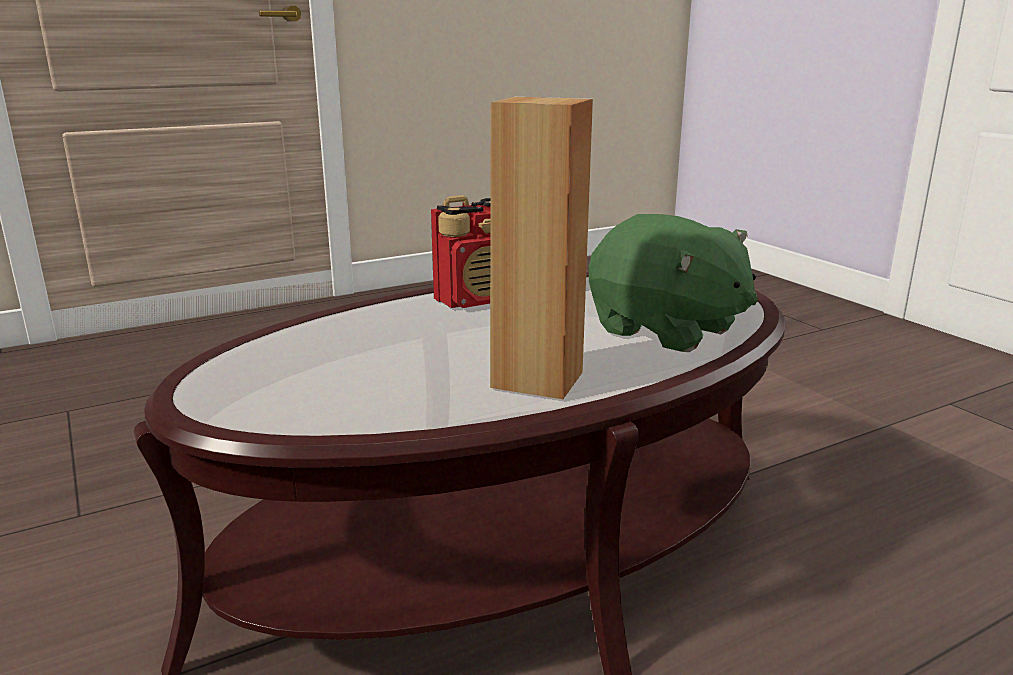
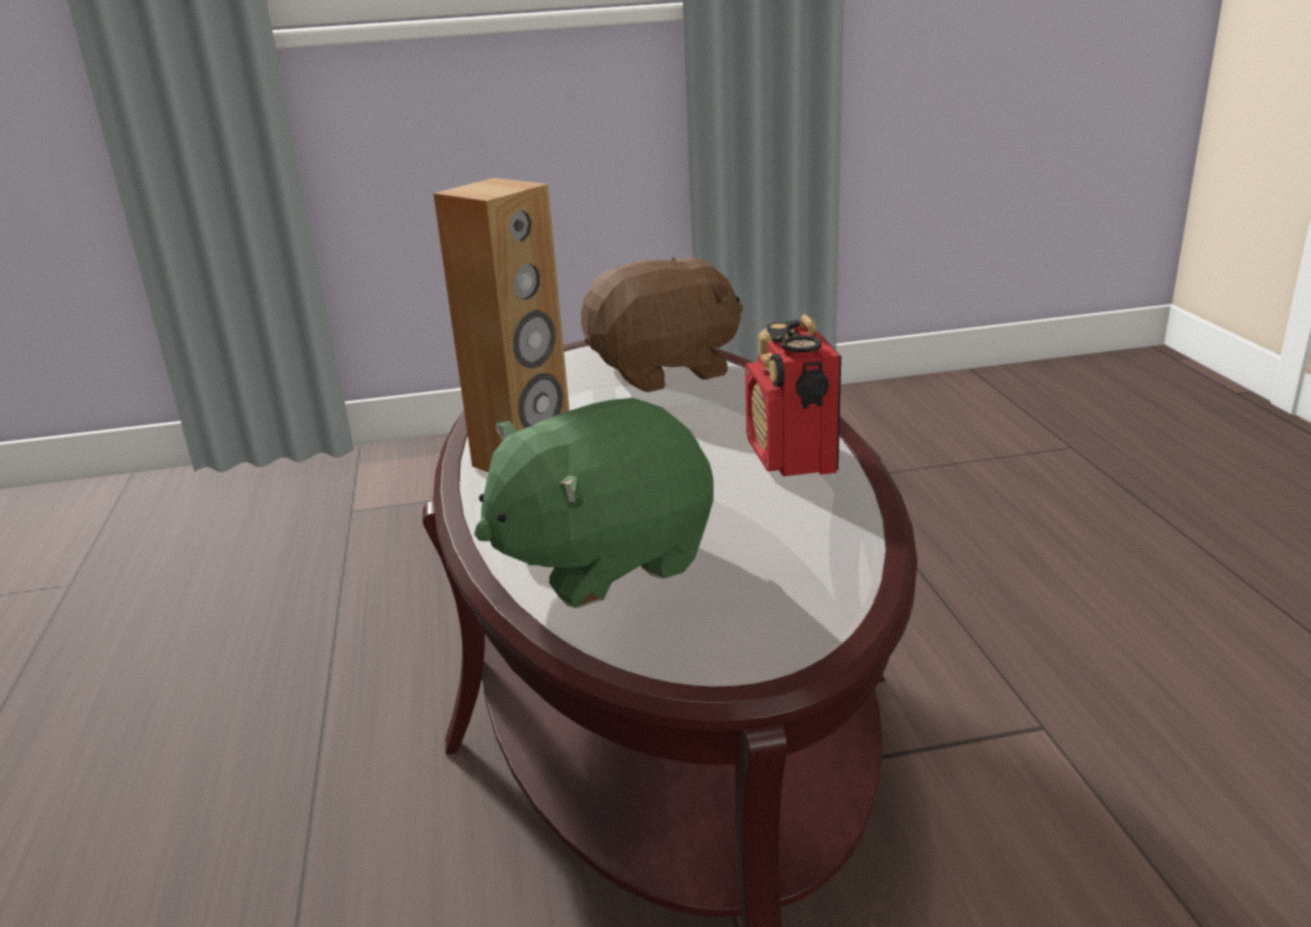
camera: 110 degrees right, 5 degrees up
(291, 357) = (664, 371): none -> brown plush toy

